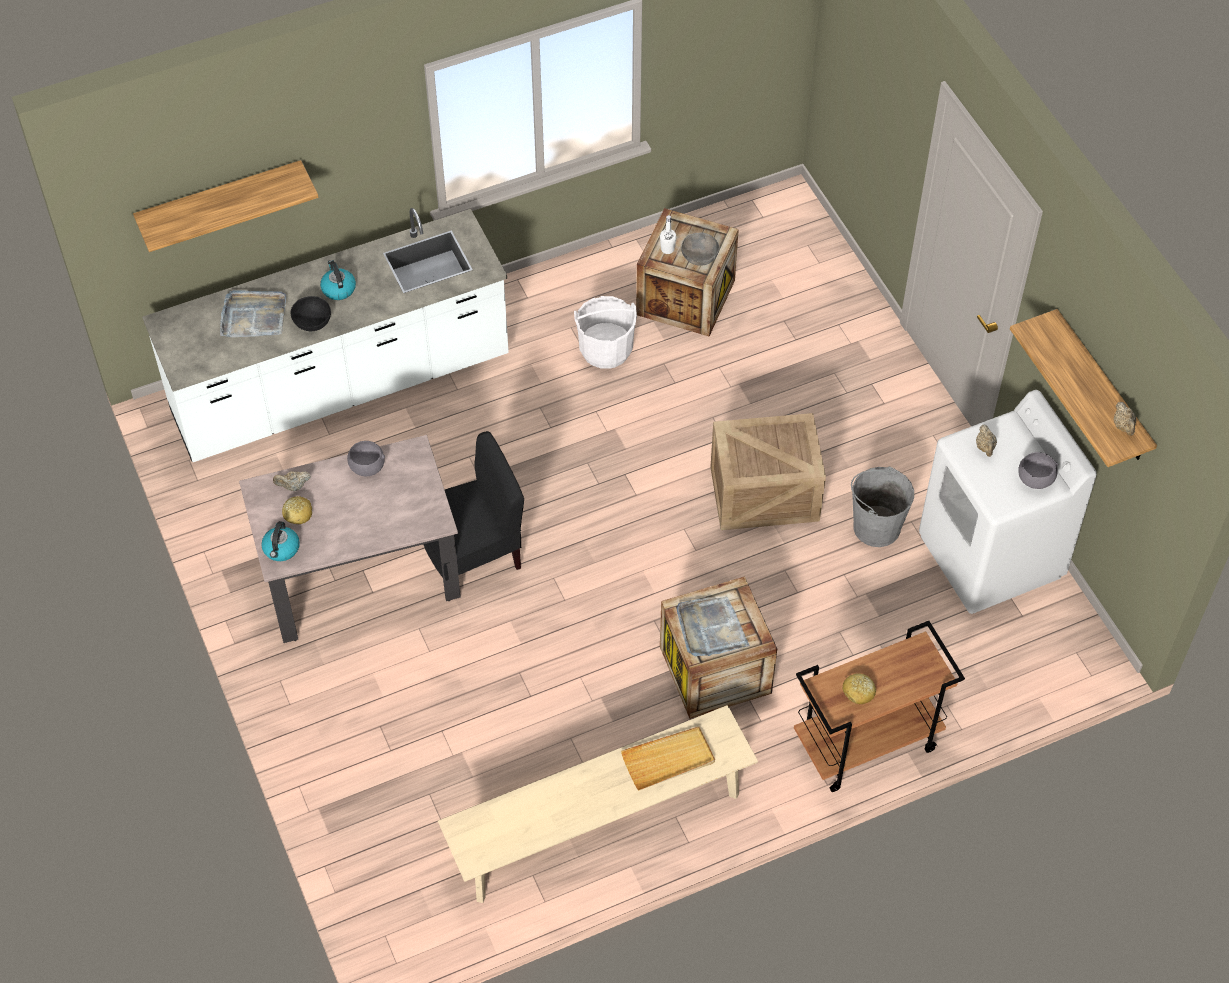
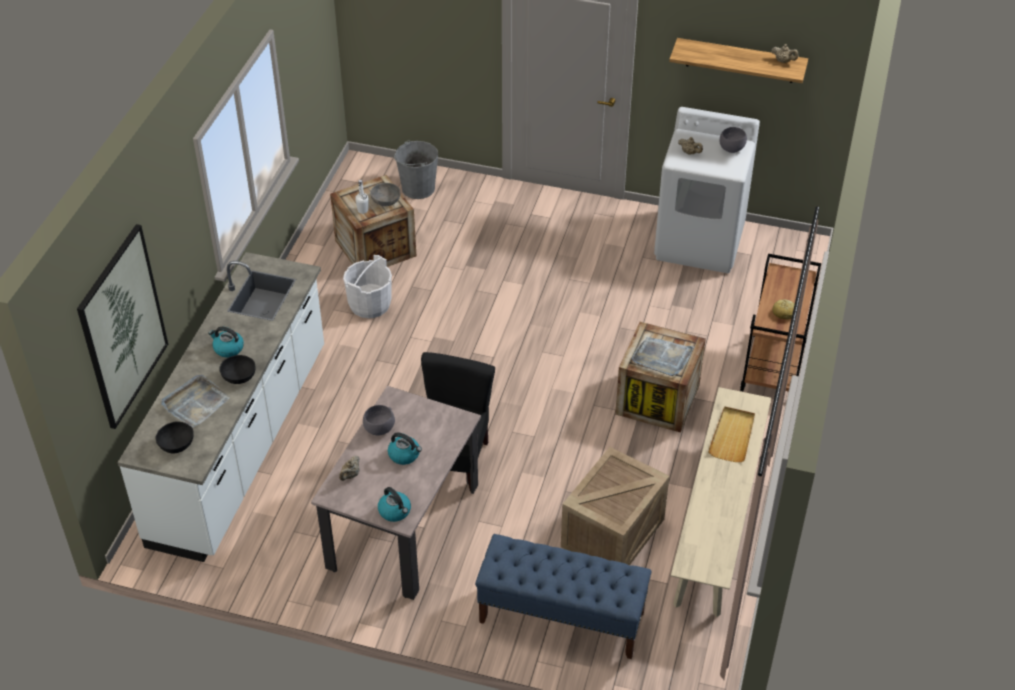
camera: 50 degrees left, 10 degrees down
(196, 340) = (177, 445): none -> black bowl
(220, 200) = (123, 327): shelf -> picture
(298, 513) = (375, 486): bread -> none
(354, 508) = (404, 455): none -> kettle
(364, 772) = (561, 617): none -> blue bench
(766, 493) = (556, 301): crate -> crate (612, 531)
(876, 527) = (631, 272): grey bucket -> grey bucket (418, 188)

